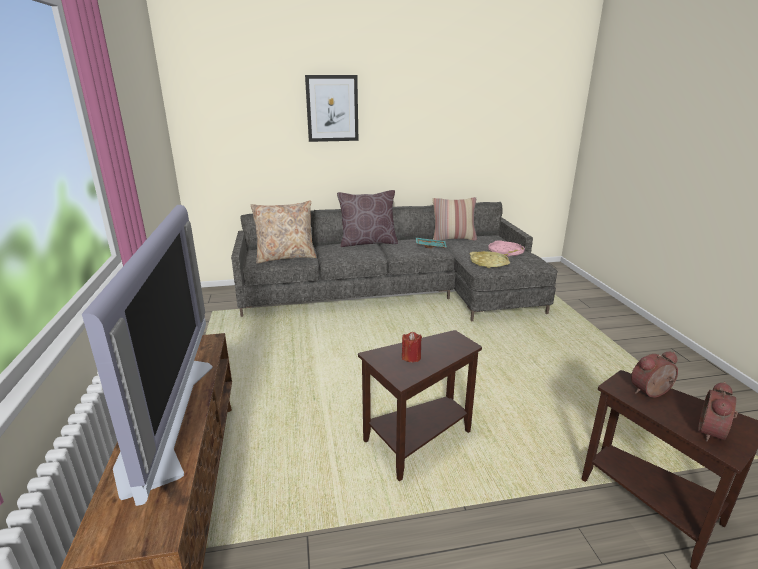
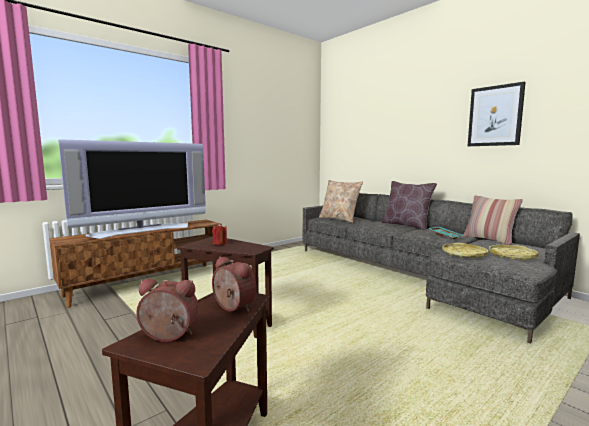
camera: 60 degrees right, 15 degrees down
(332, 108) = (405, 119): picture -> picture (495, 116)
(505, 252) = (512, 256): pink tray -> yellow tray

